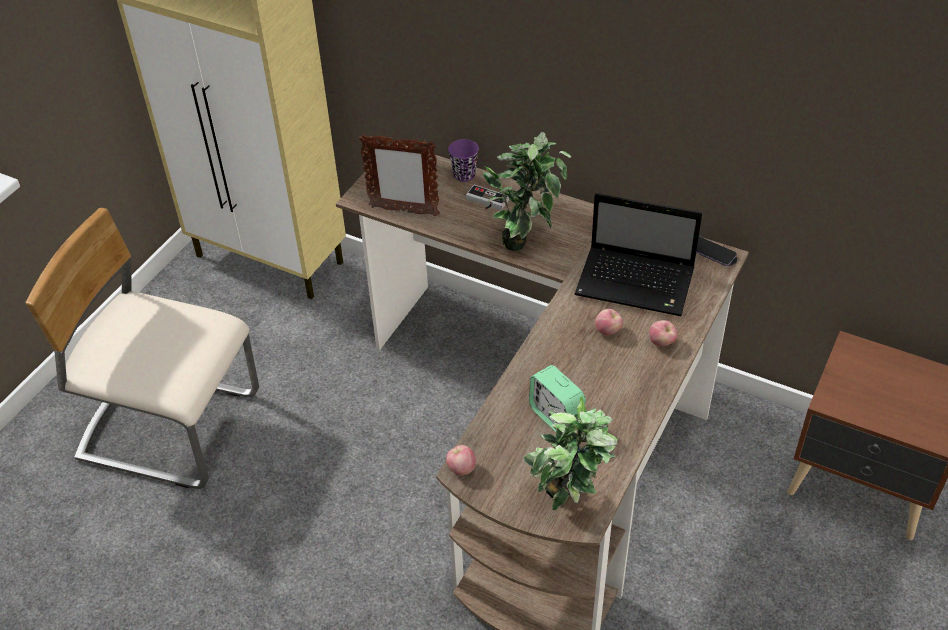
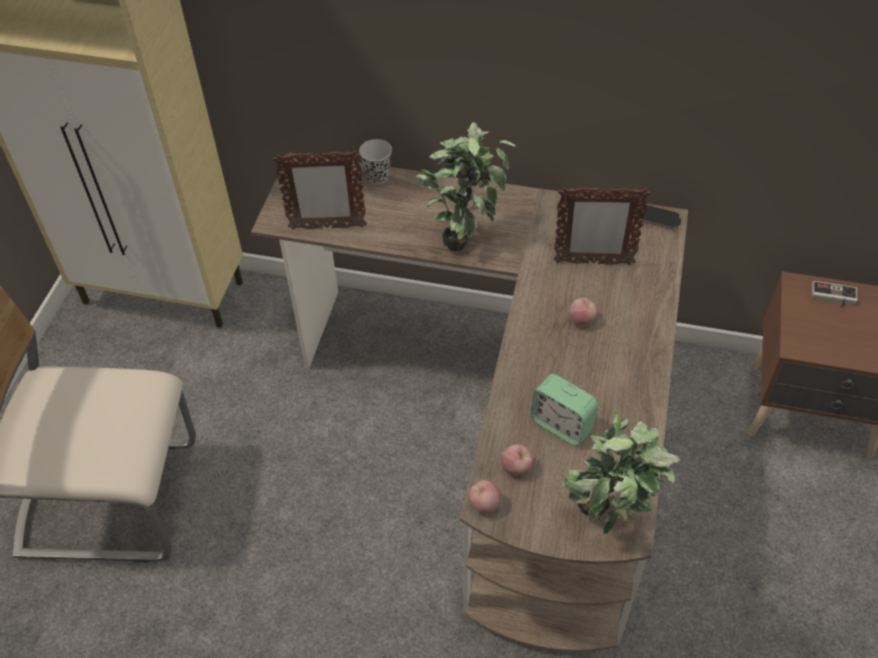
camera: 15 degrees left, 5 degrees up
(464, 175) = (377, 177): purple cup -> black cup
(485, 202) = (409, 202): game controller -> game controller (833, 298)
(637, 283) = (593, 262): laptop -> picture frame
(661, 342) = (638, 322): apple -> apple (516, 468)

